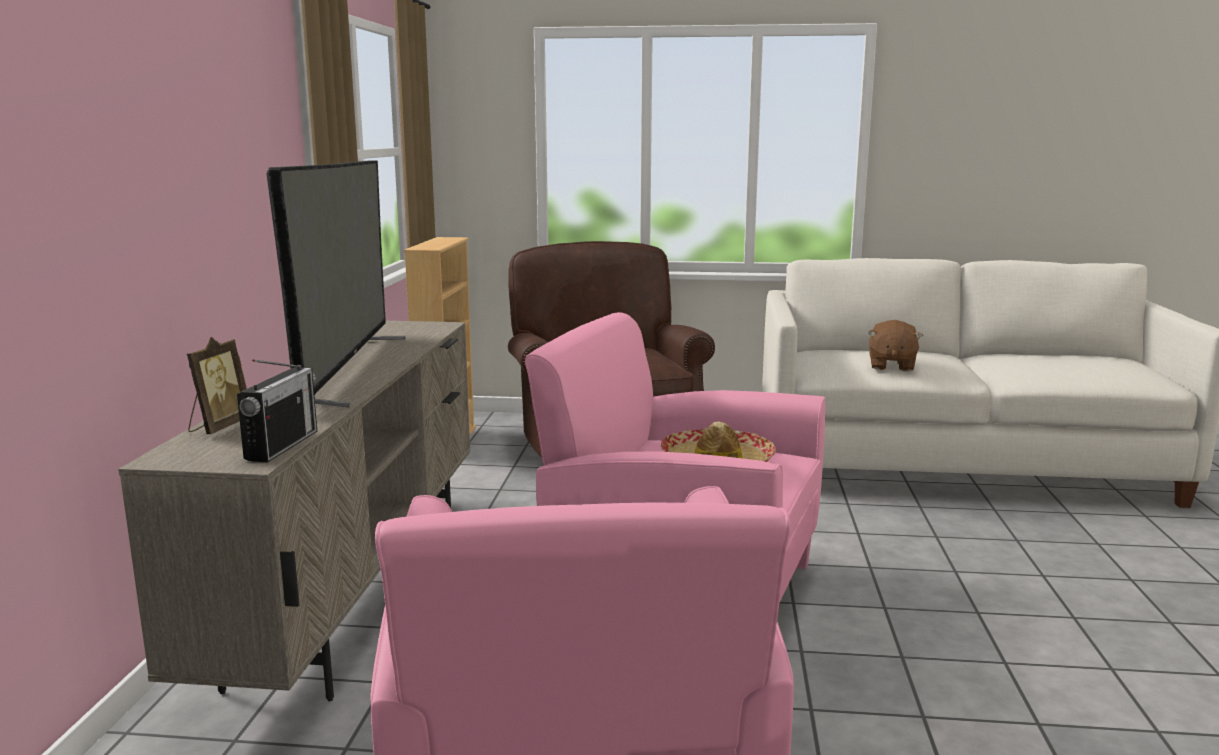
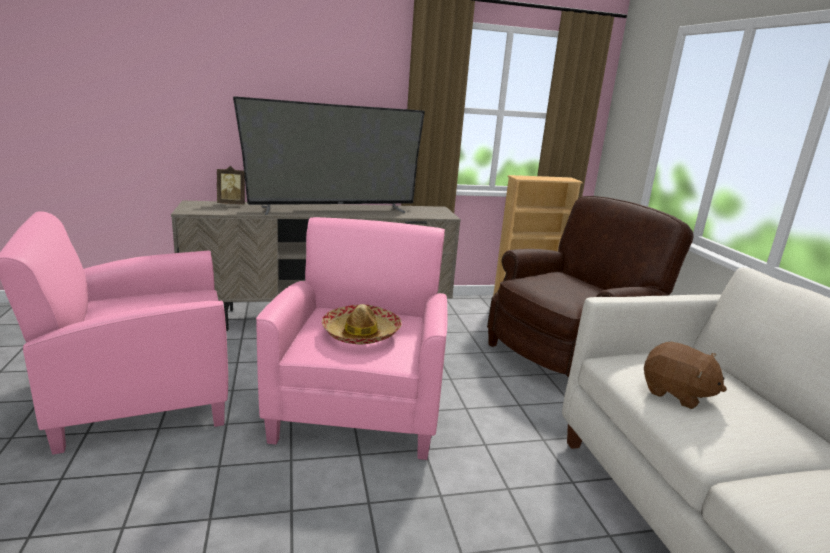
camera: 70 degrees right, 5 degrees up
(282, 445) = (206, 212): radio -> none
(891, 366) = (676, 394): brown plush toy -> brown plush toy turned 135 degrees counterclockwise

